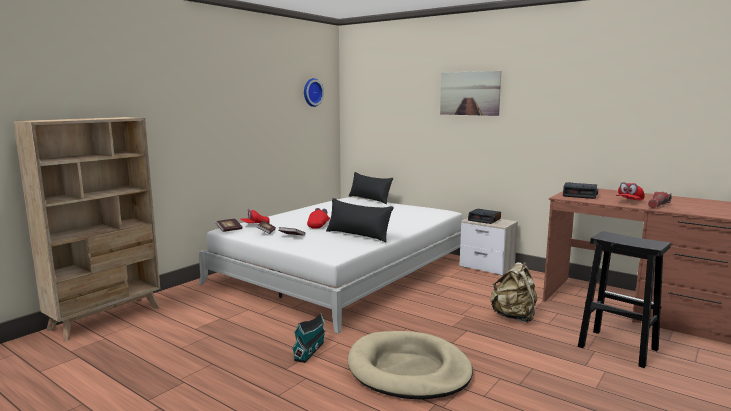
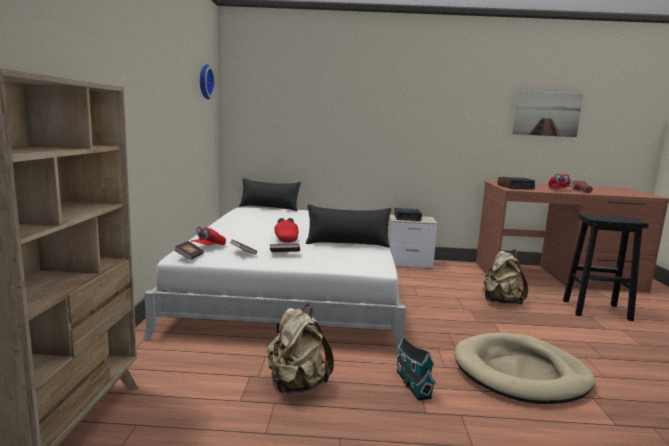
camera: 35 degrees left, 0 degrees up
(237, 330) = (297, 385): none -> beige backpack
(469, 93) = (385, 94): picture -> picture (546, 114)

